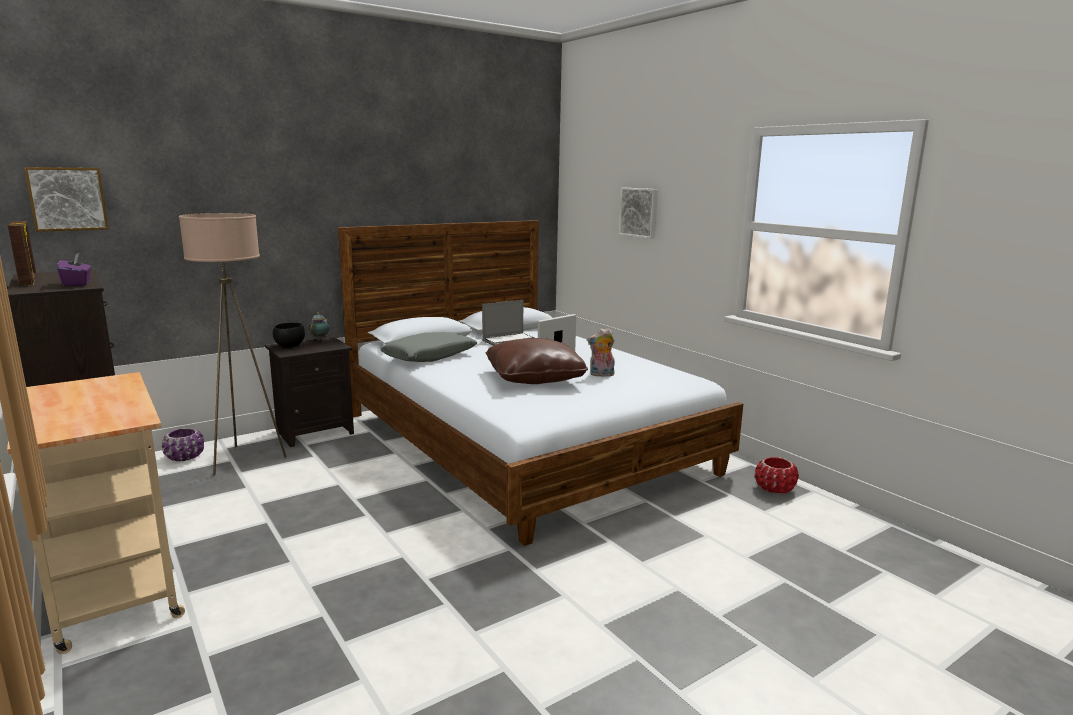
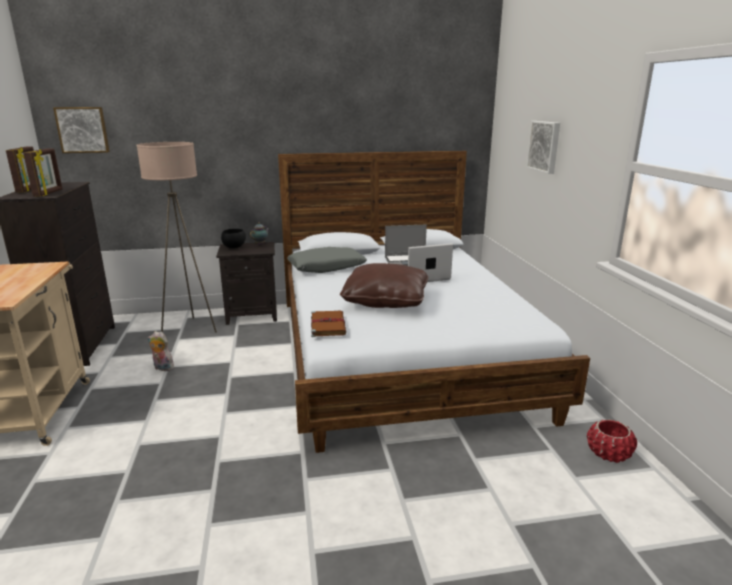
camera: 25 degrees right, 5 degrees up
(77, 284) = (49, 193): purple tissue box -> picture frame
(185, 457) = (157, 320): purple planter -> none
(506, 405) = (327, 325): none -> brown book
(601, 375) = (451, 306): plush toy -> plush toy (162, 368)

